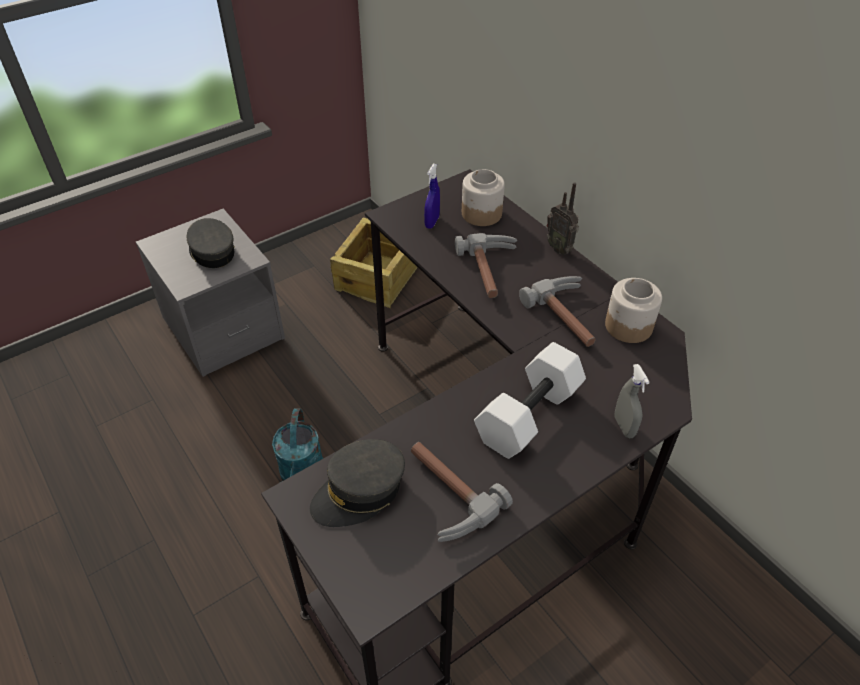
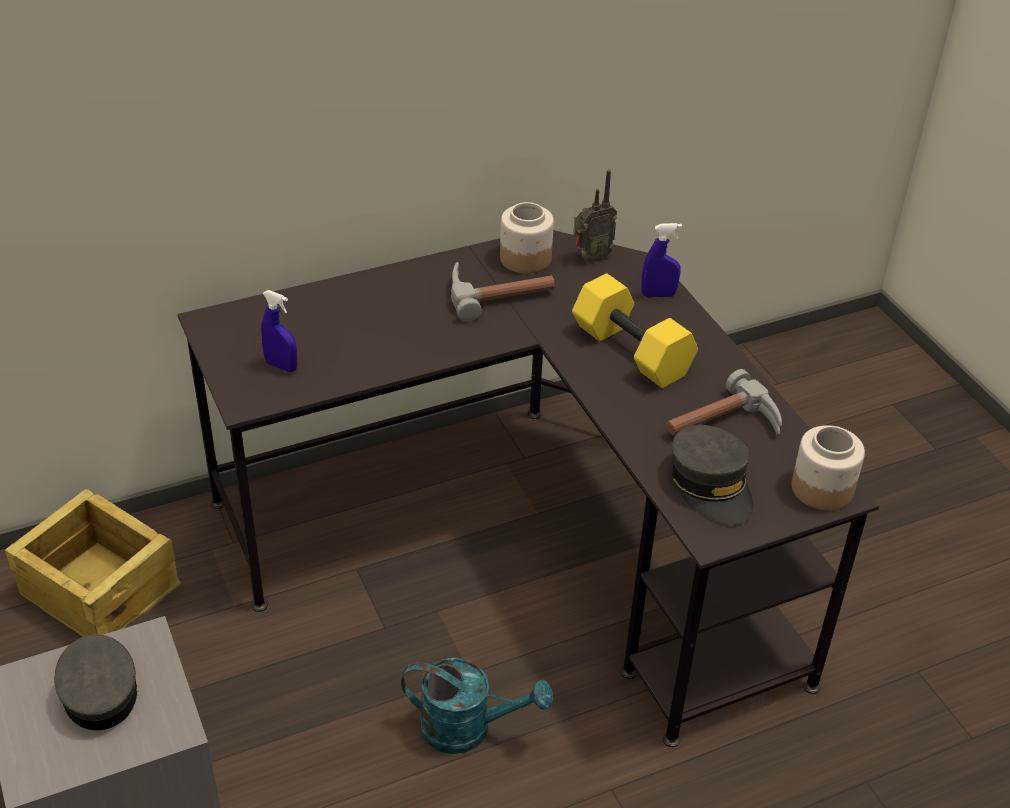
camera: 80 degrees left, 5 degrees down
(212, 251) = (99, 691): grey cap -> grey cap turned 90 degrees clockwise
(481, 213) = (284, 321): jar -> jar (821, 489)
(492, 271) = (401, 333): hammer -> none
(527, 413) = (629, 351): white dumbbell -> yellow dumbbell
(560, 248) = (381, 274): radio -> radio (590, 257)
(624, 427) = (658, 295): grey spray bottle -> blue spray bottle

